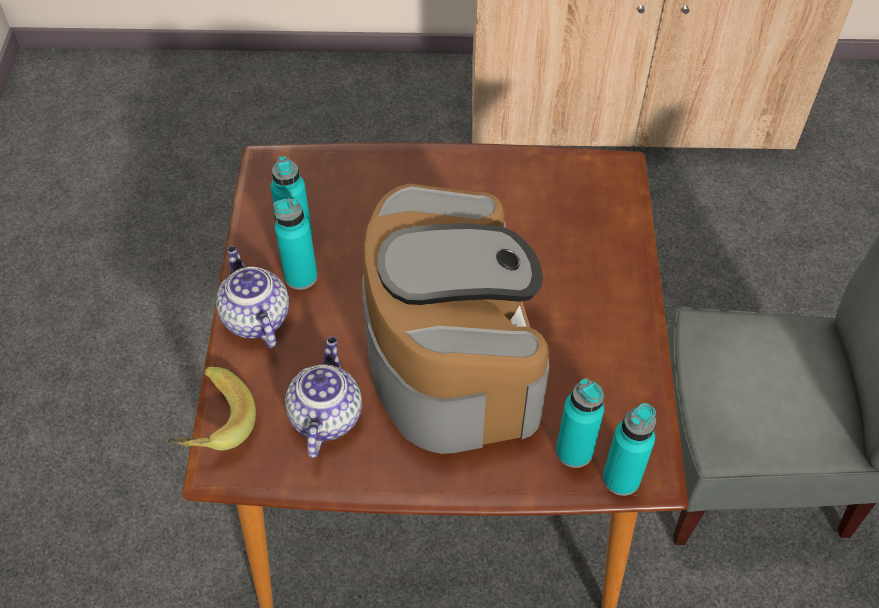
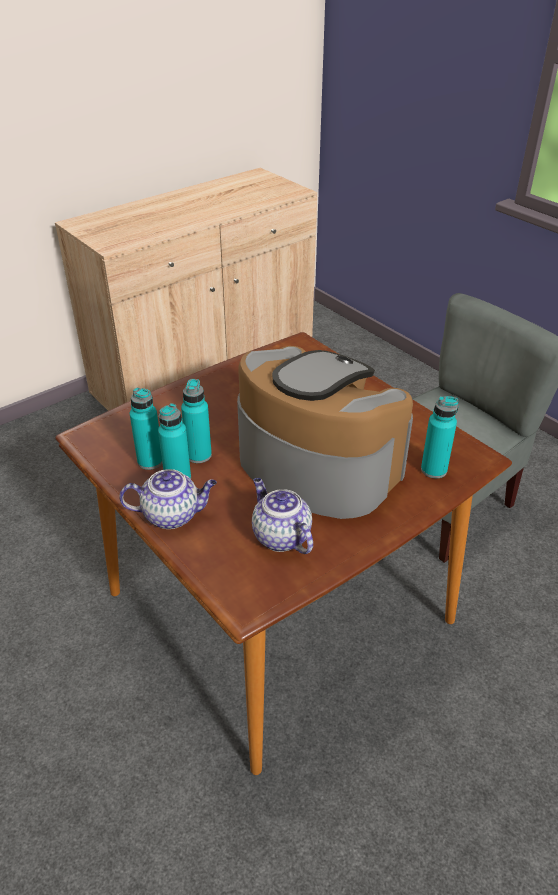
camera: 40 degrees left, 15 degrees down
(211, 424) = (212, 587): banana -> none
(255, 317) = (172, 515): teapot -> teapot turned 150 degrees clockwise
(621, 478) = (470, 467): turquoise bottle -> turquoise bottle (199, 455)

